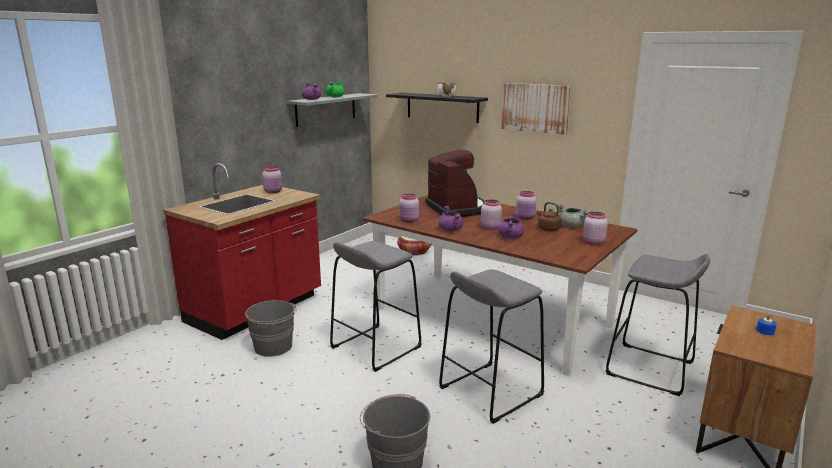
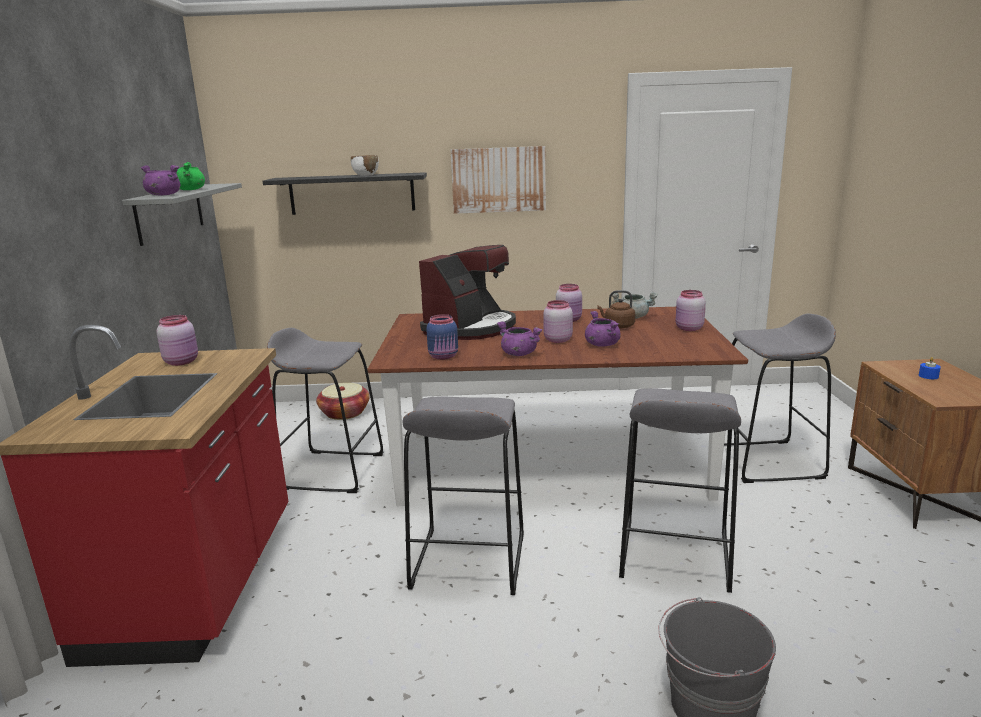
camera: 35 degrees left, 0 degrees up
(274, 347) = (313, 630): grey bucket -> none
(369, 280) = (332, 471): none -> grey stool
(409, 221) = (444, 356): pink jar -> blue jar
(456, 209) = (471, 328): coffee machine -> coffee machine turned 90 degrees clockwise

